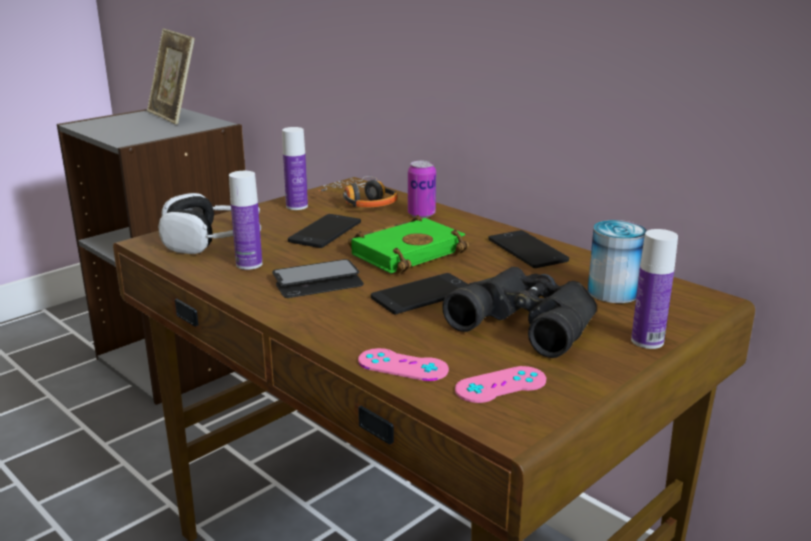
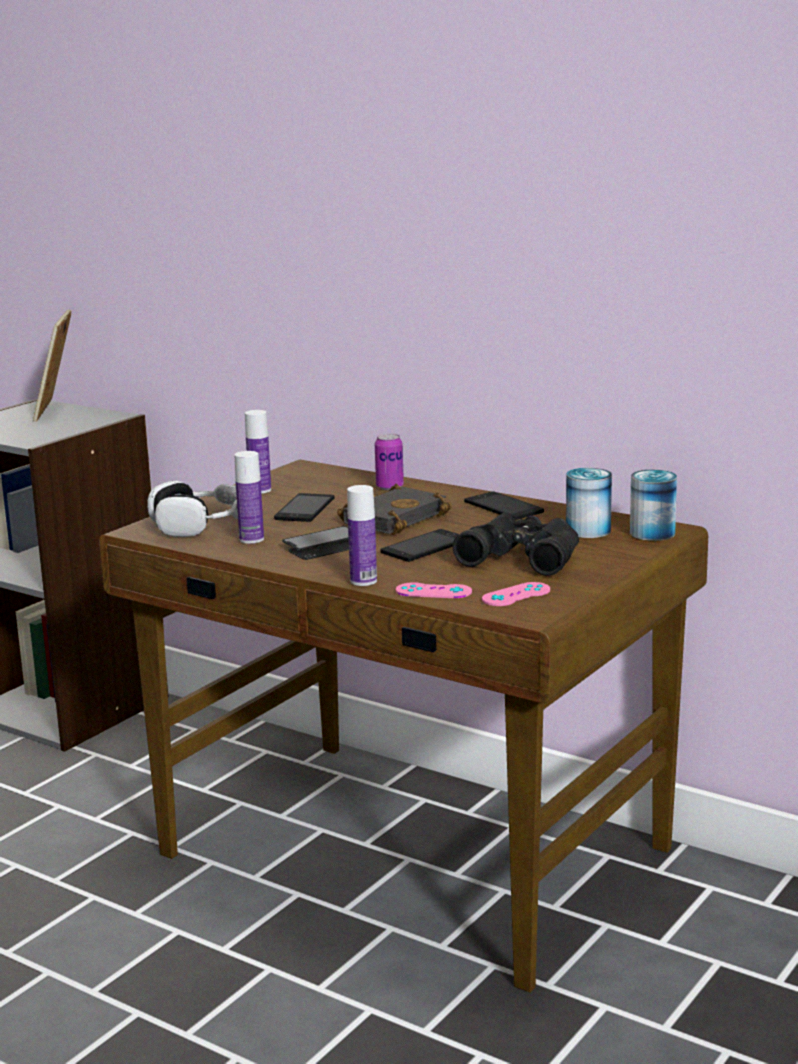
camera: 10 degrees left, 5 degrees down
(174, 116) = (57, 411): picture frame -> picture frame turned 45 degrees clockwise
(361, 202) = (323, 481): headphones -> none
(407, 252) = (393, 517): green book -> black book
(647, 341) = (623, 559): bottle -> bottle (363, 581)
(688, 304) = (652, 533): none -> can

